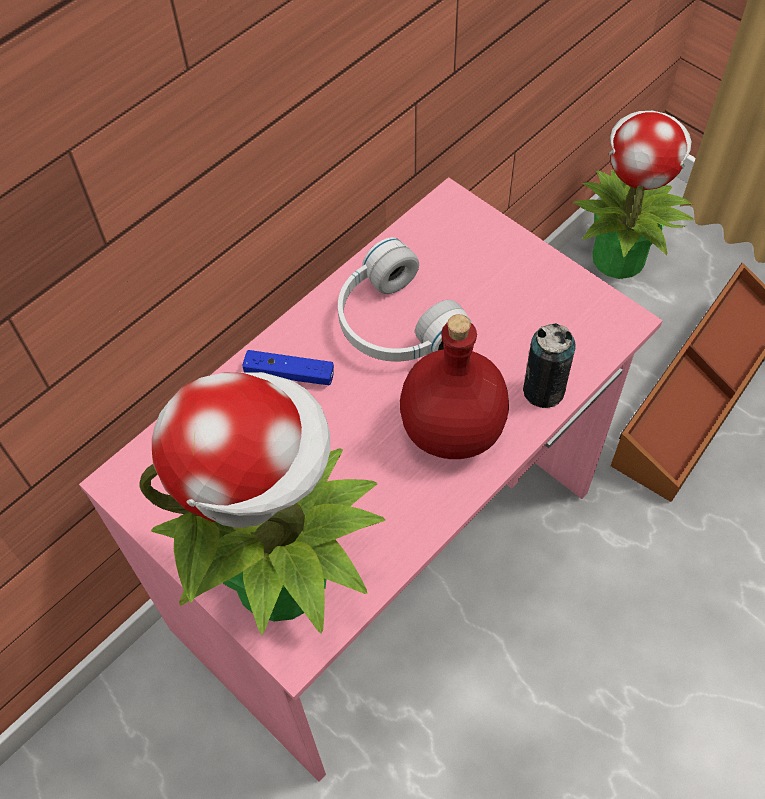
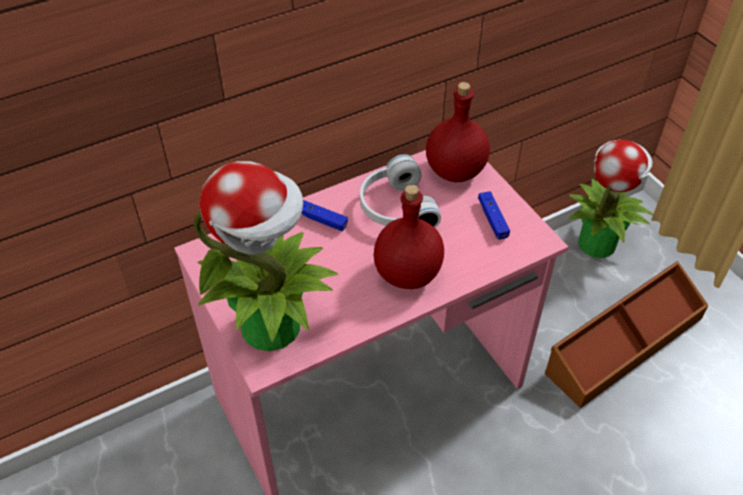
camera: 15 degrees right, 10 degrees down
(458, 240) = (454, 171): none -> red bottle
(542, 305) = (492, 219): none -> blue game controller
(543, 390) = (474, 267): can -> none

